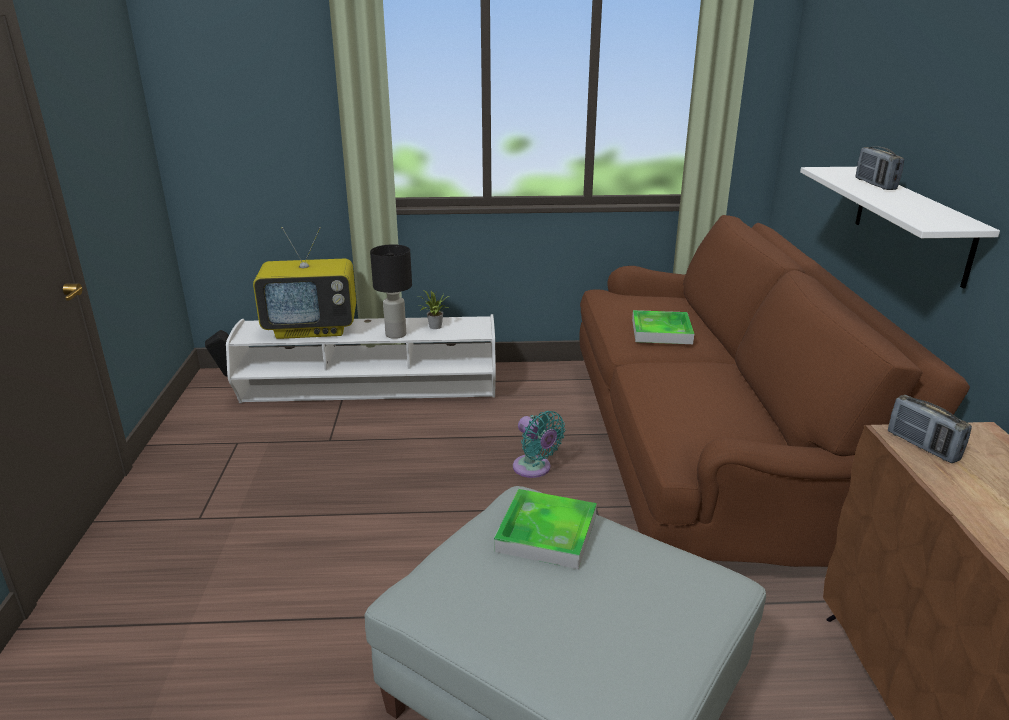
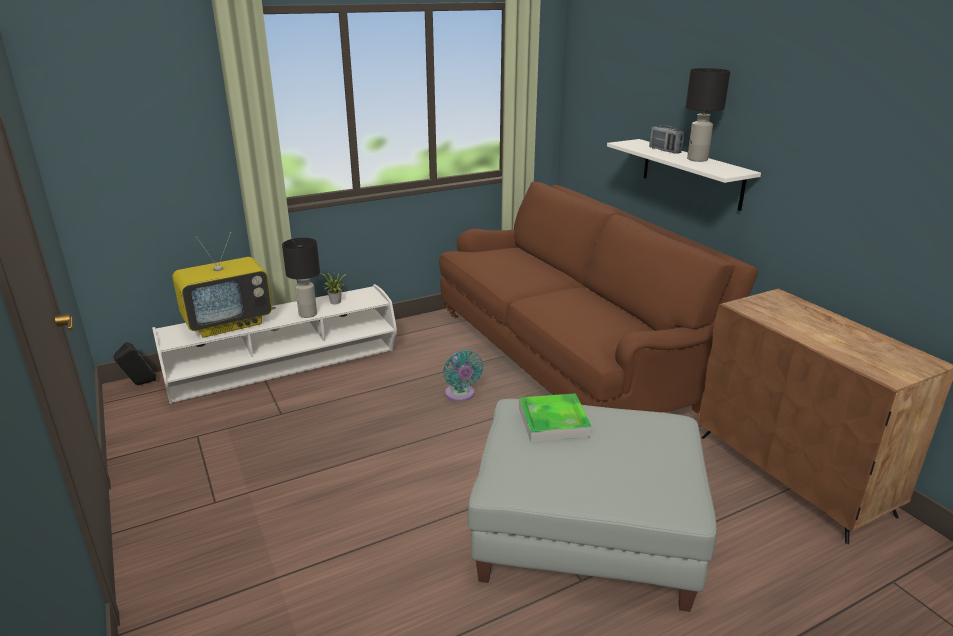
camera: 25 degrees left, 0 degrees up
(534, 469) = (460, 395): turquoise fan -> turquoise fan turned 45 degrees clockwise
(661, 331) = (524, 273): tray -> none
(911, 201) = (697, 159): none -> black table lamp
(922, 446) = (756, 309): radio -> none

